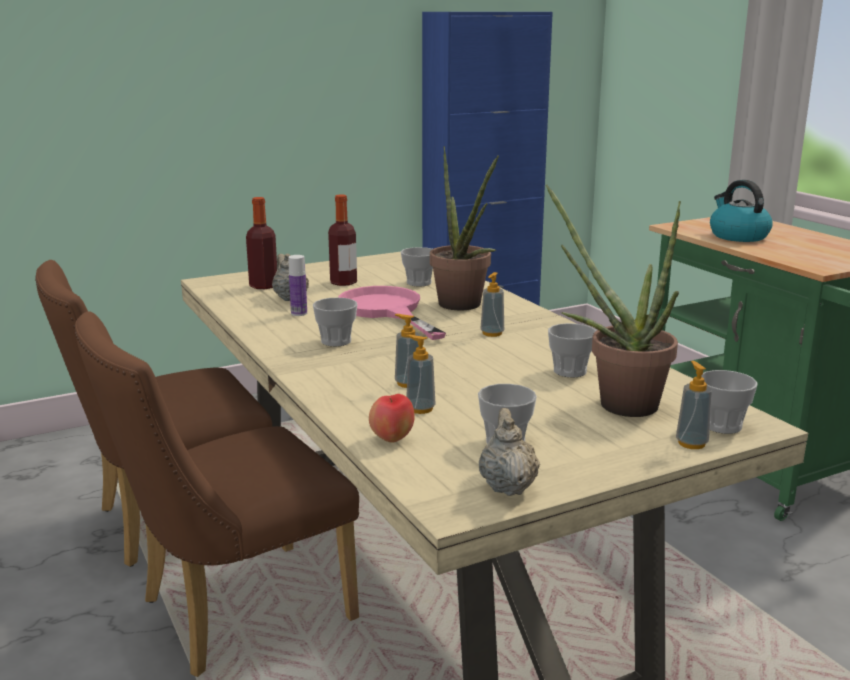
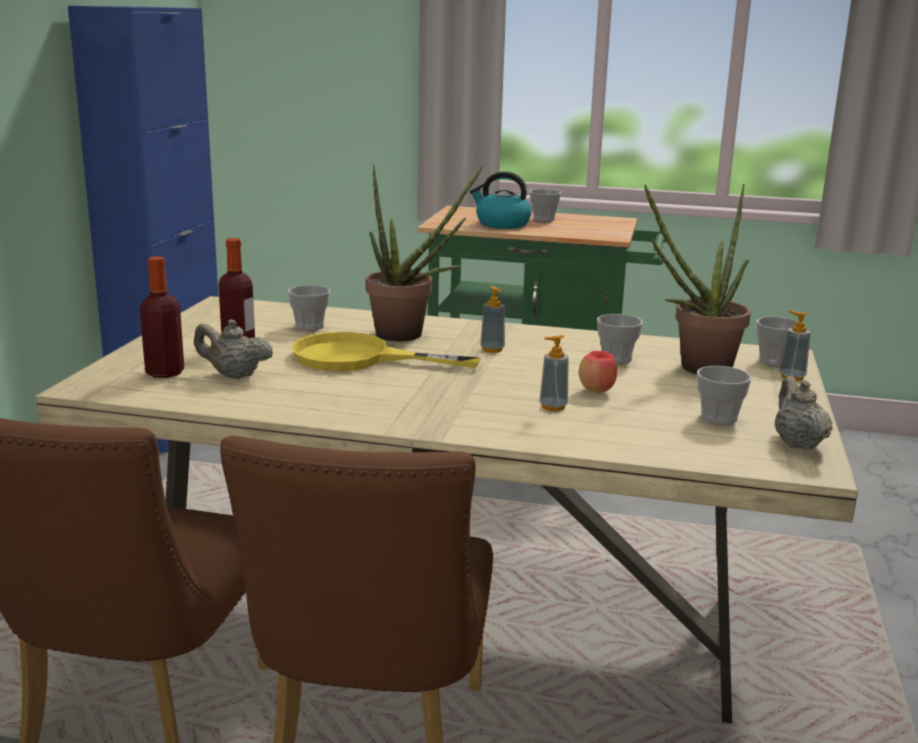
camera: 50 degrees left, 0 degrees up
(299, 313) = (288, 385): bottle -> none
(336, 341) = (399, 397): cup -> cup (543, 219)
(386, 311) = (359, 358): pink frying pan -> yellow frying pan
(392, 439) = (663, 448): apple -> apple (596, 391)
(420, 409) = (614, 420): soap dispenser -> none
(507, 486) = (797, 443): beige teapot -> beige teapot turned 45 degrees clockwise

